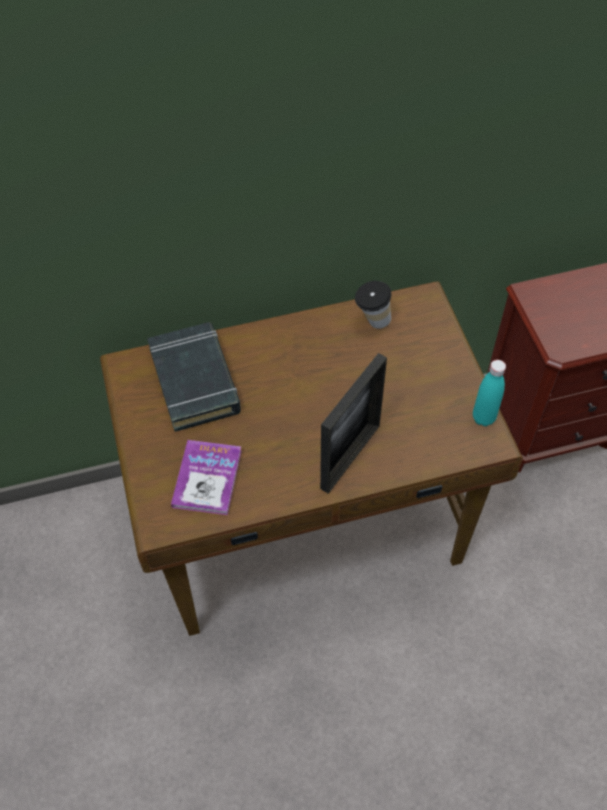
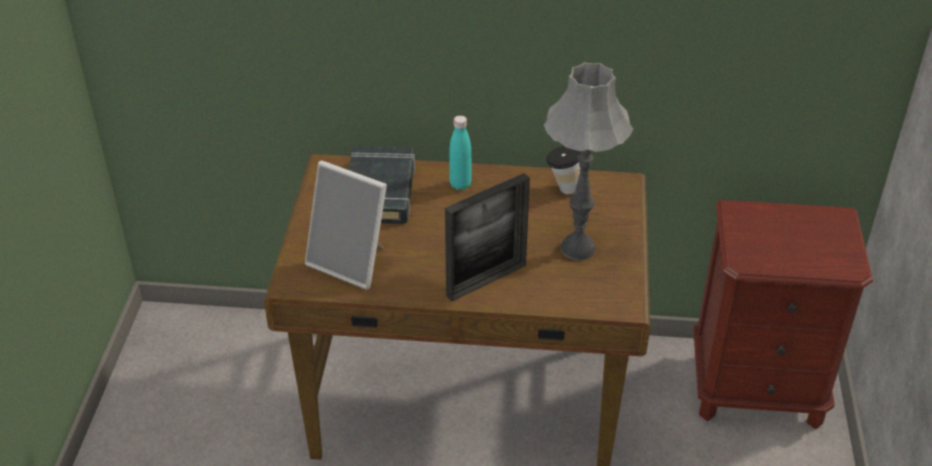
camera: 20 degrees right, 15 degrees down
(207, 478) = (351, 262): book -> picture frame
(418, 390) = (577, 248): none -> grey table lamp
(483, 418) = (627, 285): turquoise bottle -> turquoise bottle (460, 184)

